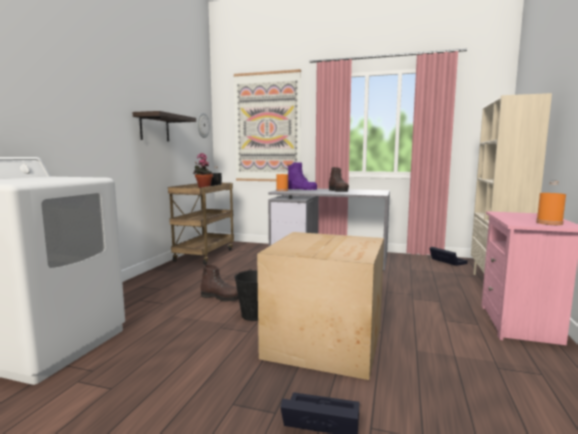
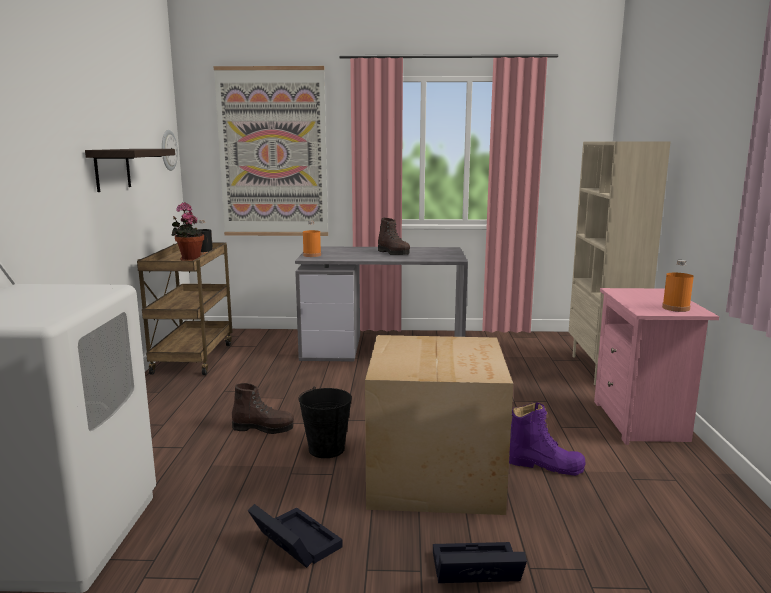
camera: 15 degrees left, 5 degrees up
(301, 189) = (337, 250): purple boot -> purple boot (543, 464)
(446, 261) = (535, 339): black storage box -> black storage box (293, 542)

